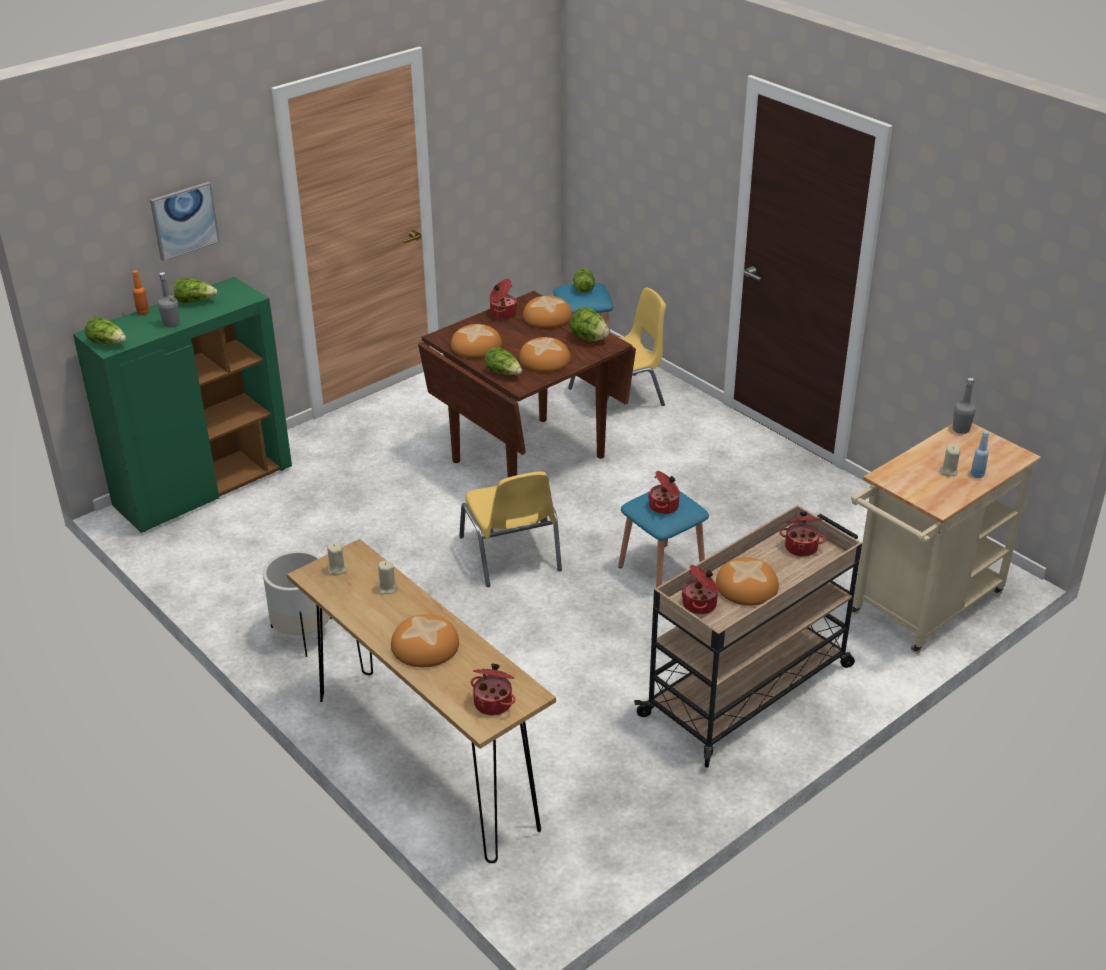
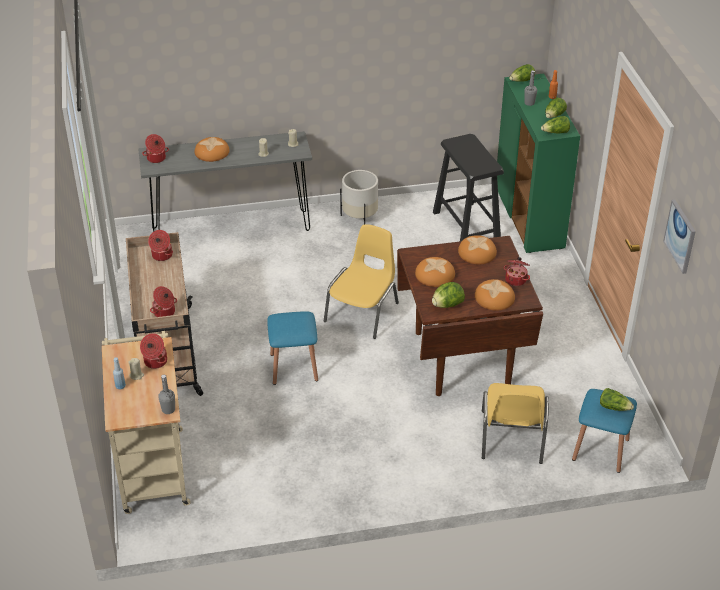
camera: 120 degrees right, 5 degrees up
(184, 220) = (581, 76): picture -> picture (680, 236)
(256, 533) = (466, 225): none -> black stool
(424, 762) = (231, 229): brown console table -> grey console table
(504, 373) = (432, 252): lettuce -> lettuce (555, 132)
(511, 555) = (363, 312): yellow chair -> yellow chair turned 105 degrees clockwise
(665, 506) = (288, 321): cooking pot -> cooking pot (155, 361)
(747, 587) = (156, 277): bread -> none

